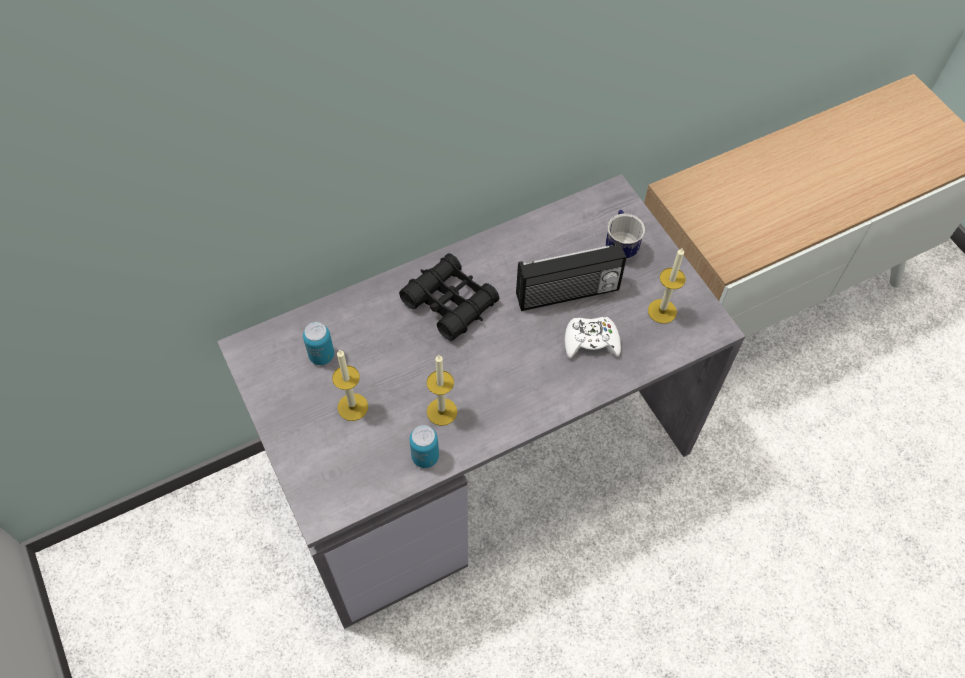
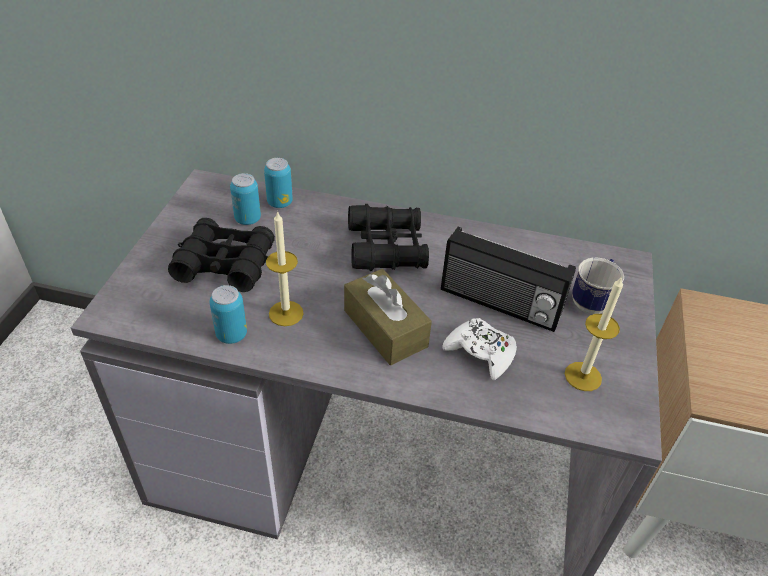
camera: 40 degrees right, 15 degrees down
(328, 321) = (280, 202): none -> can
(352, 407) = (225, 264): candle -> black binoculars
(517, 370) = (385, 328): none -> brown tissue box

